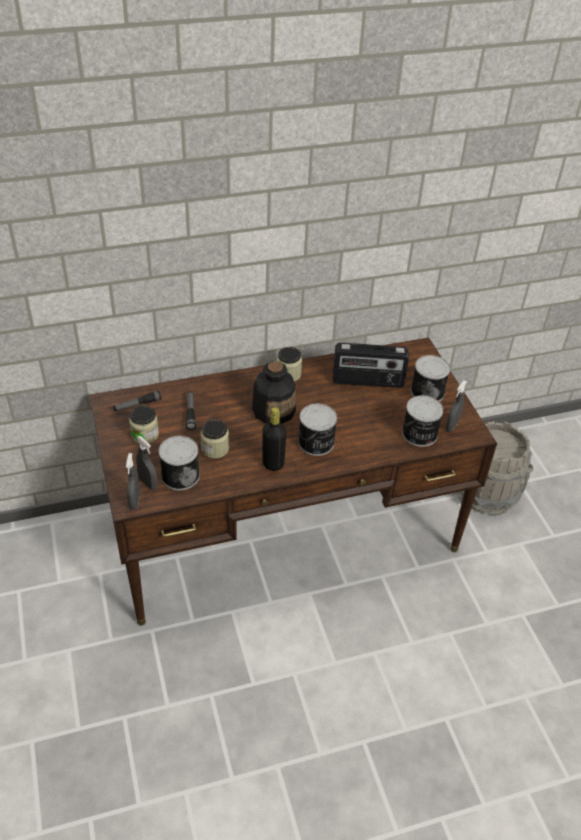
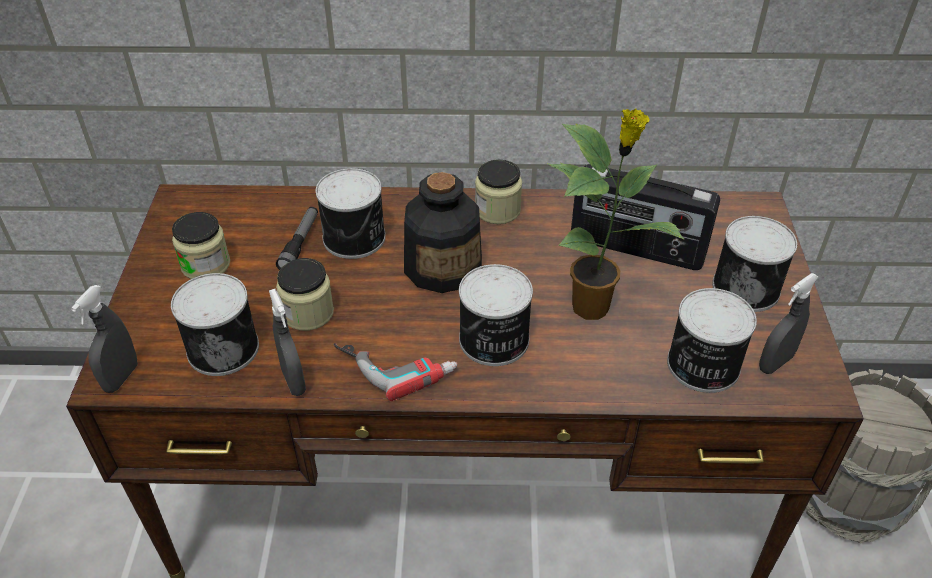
camera: 20 degrees right, 0 degrees up
(137, 405) = (222, 214): flashlight -> none
(148, 483) = (162, 350): grey spray bottle -> grey spray bottle (293, 381)
(219, 404) = (356, 238): none -> can
(273, 463) = (396, 362): black bottle -> power drill
(358, 416) = (593, 306): none -> potted plant

